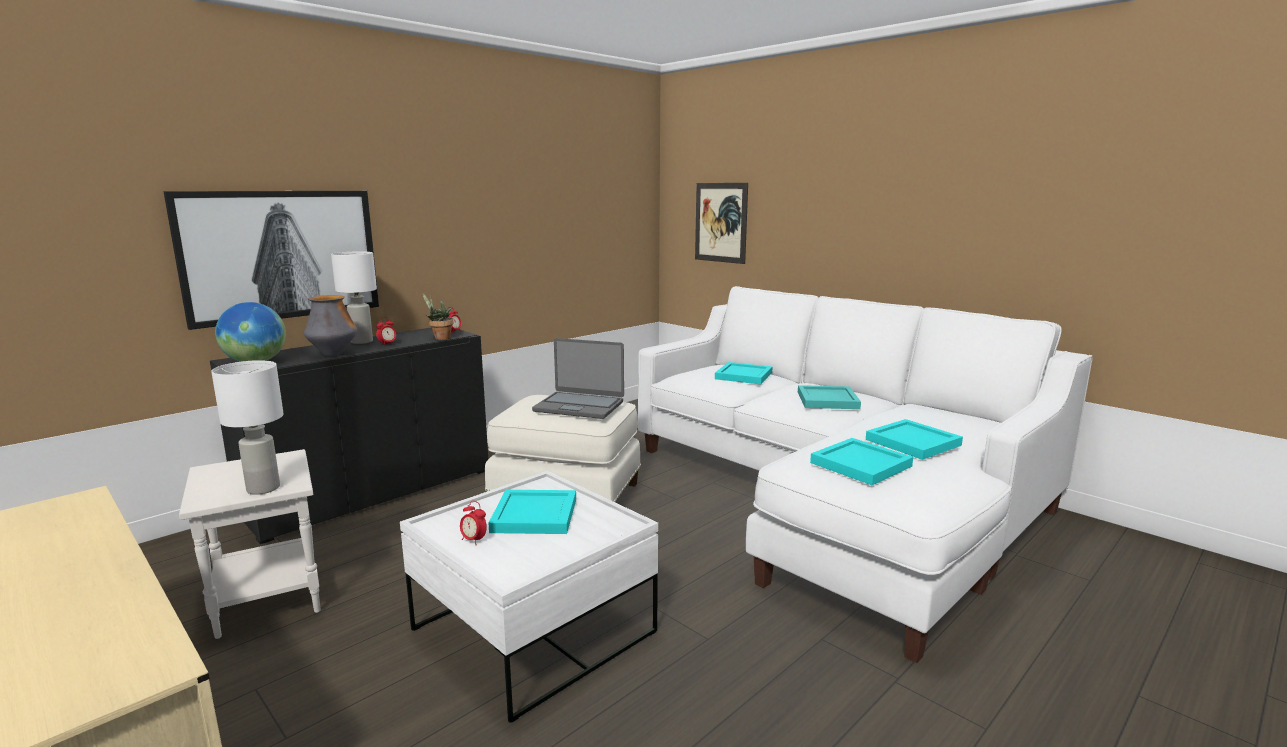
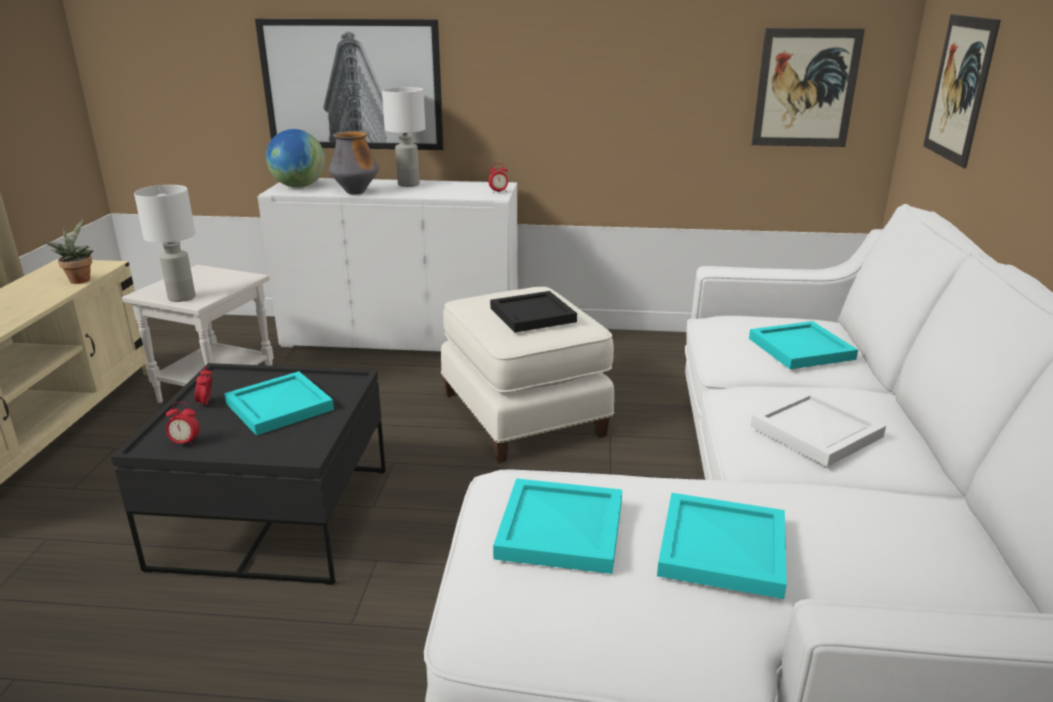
camera: 50 degrees right, 10 degrees up
(372, 493) = (402, 337): black cabinet -> white cabinet
(387, 344) = (415, 192): alarm clock -> alarm clock (185, 443)
(440, 338) = (468, 196): potted plant -> potted plant (80, 280)
(534, 631) = (275, 517): white coffee table -> black coffee table
(579, 406) = (534, 315): laptop -> black tray
(614, 233) = (805, 88): none -> picture
(828, 400) = (816, 432): turquoise tray -> white tray

